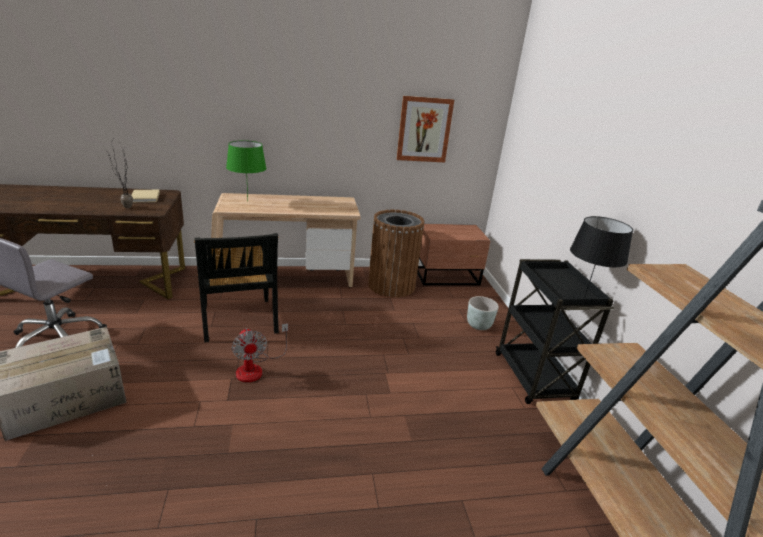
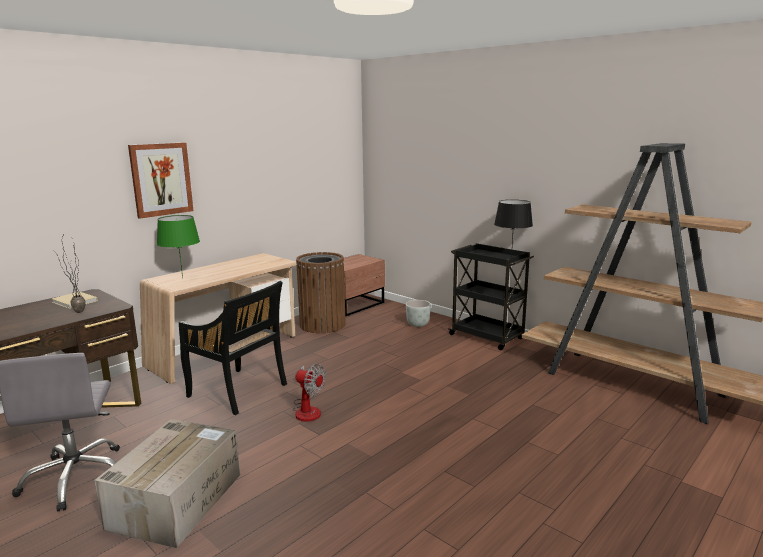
camera: 35 degrees left, 10 degrees down
(424, 129) = (308, 177): picture -> picture (161, 179)

